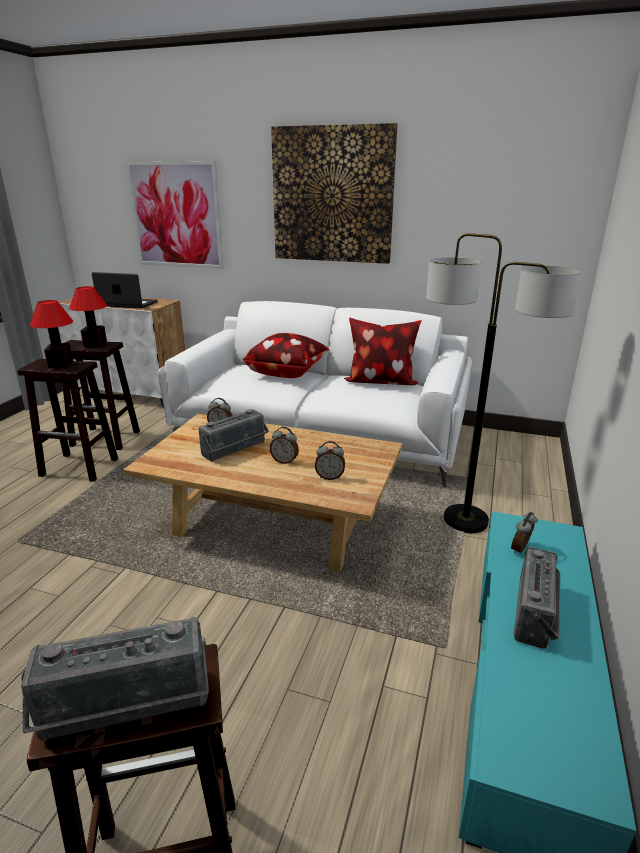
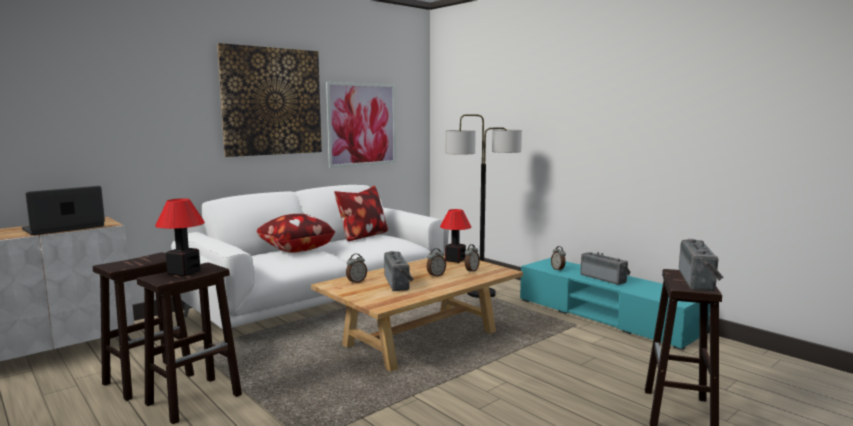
camera: 60 degrees left, 15 degrees down
(95, 344) = (143, 259): table lamp -> table lamp (455, 260)
(176, 215) = (100, 122): picture -> picture (362, 124)

